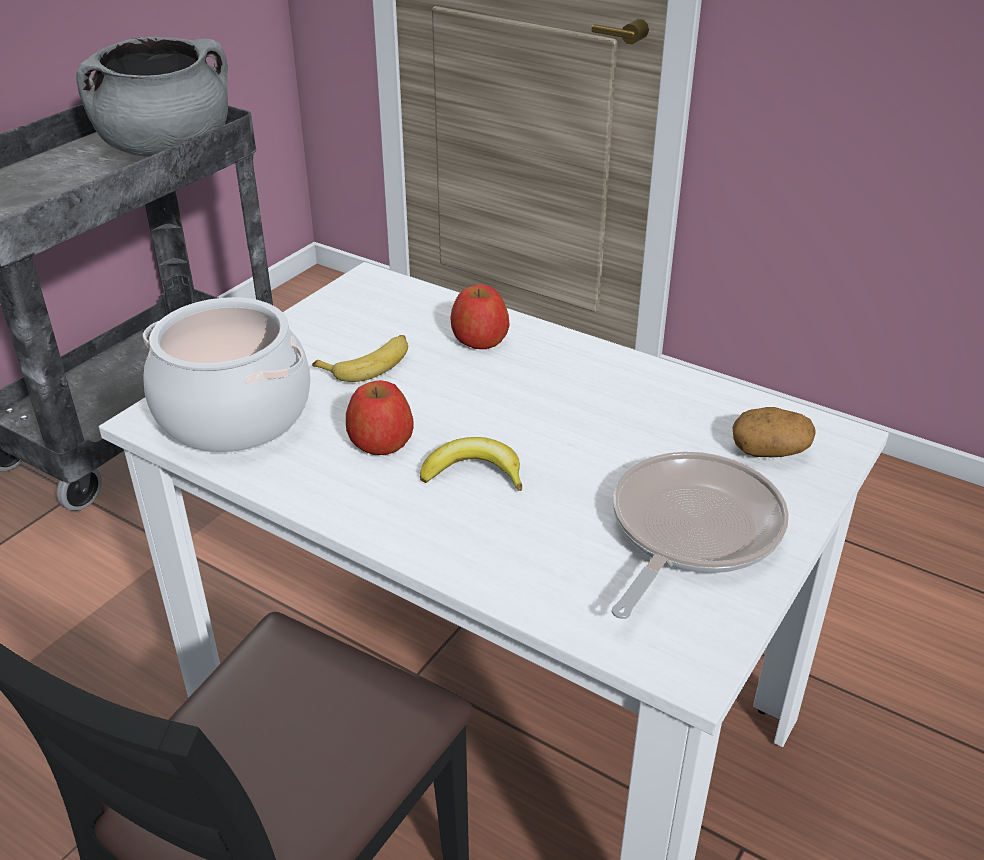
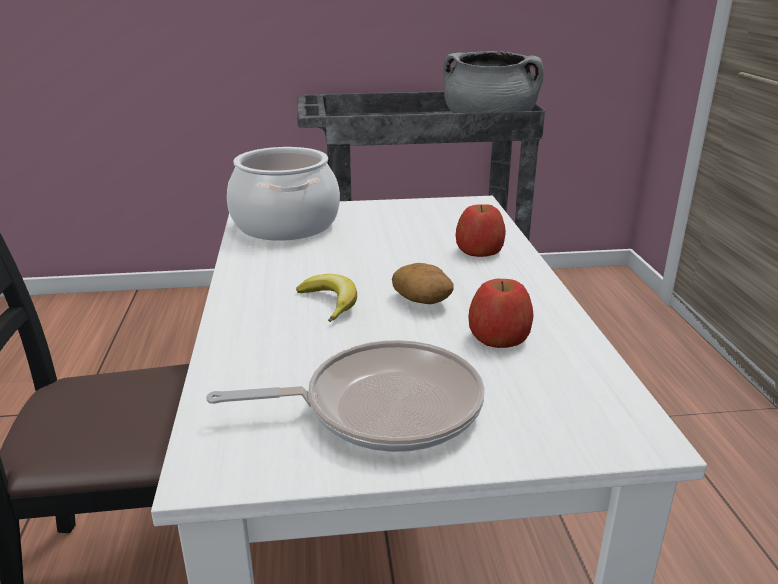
camera: 50 degrees right, 10 degrees down
(369, 365) = (390, 234): banana -> none
(381, 440) = (321, 266): apple -> apple (499, 337)
(770, 450) = (554, 405): potato -> potato (423, 300)

